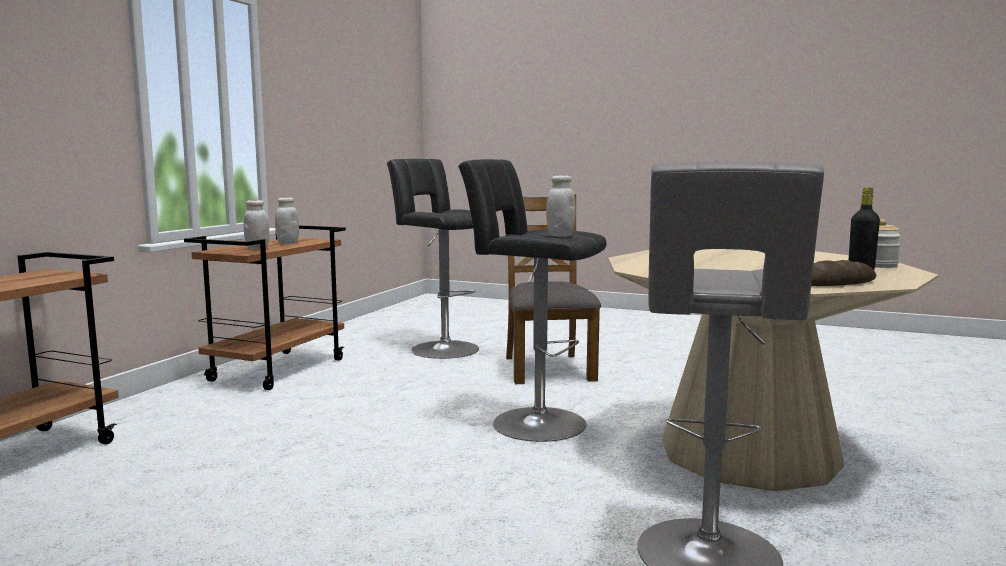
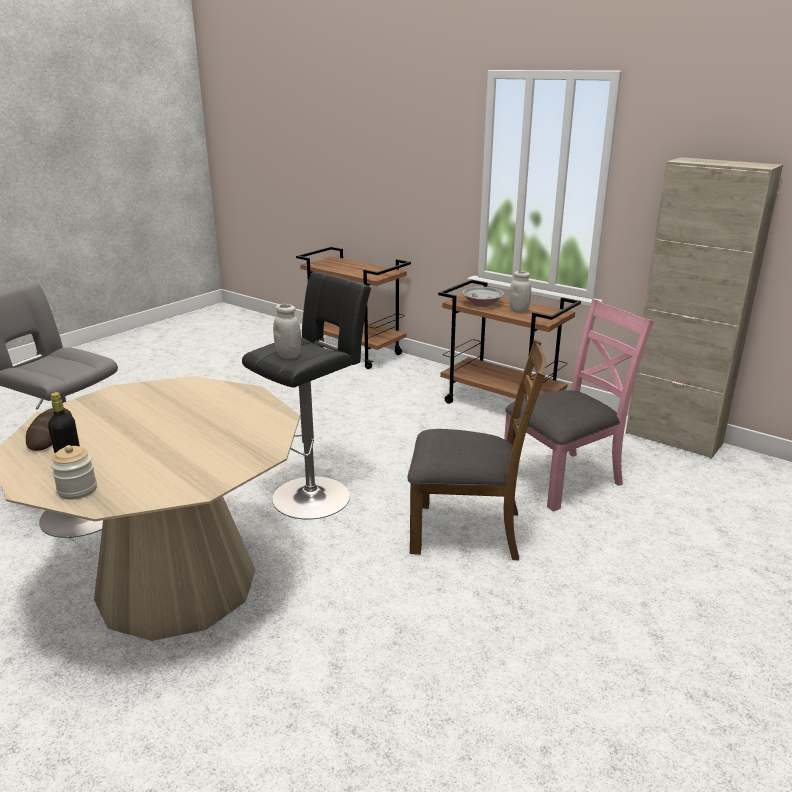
camera: 105 degrees right, 15 degrees up
(257, 248) = (482, 304): white jar -> bowl
(354, 325) = (673, 438): none -> beige cabinet
(441, 348) = (563, 479): black stool -> pink chair

